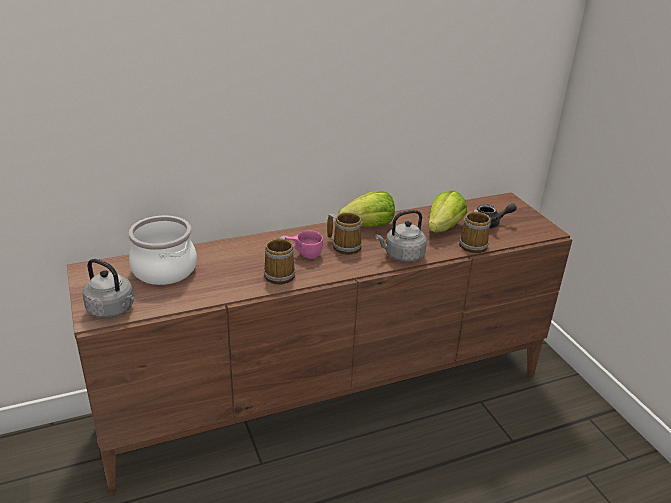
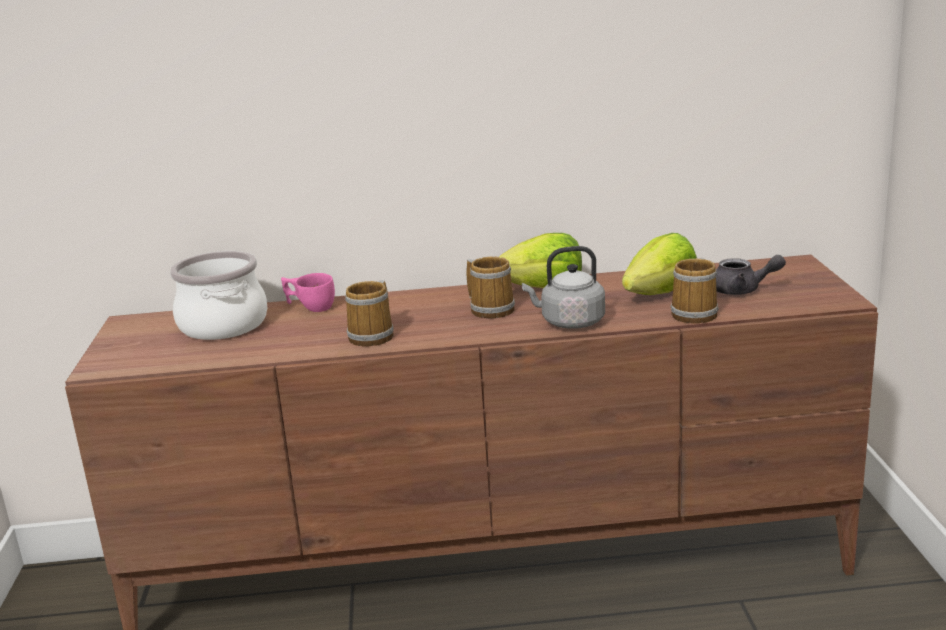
camera: 20 degrees right, 10 degrees down
(113, 310) = (128, 362): grey kettle -> none
(303, 254) = (423, 316): pink cup -> pink cup (310, 307)

